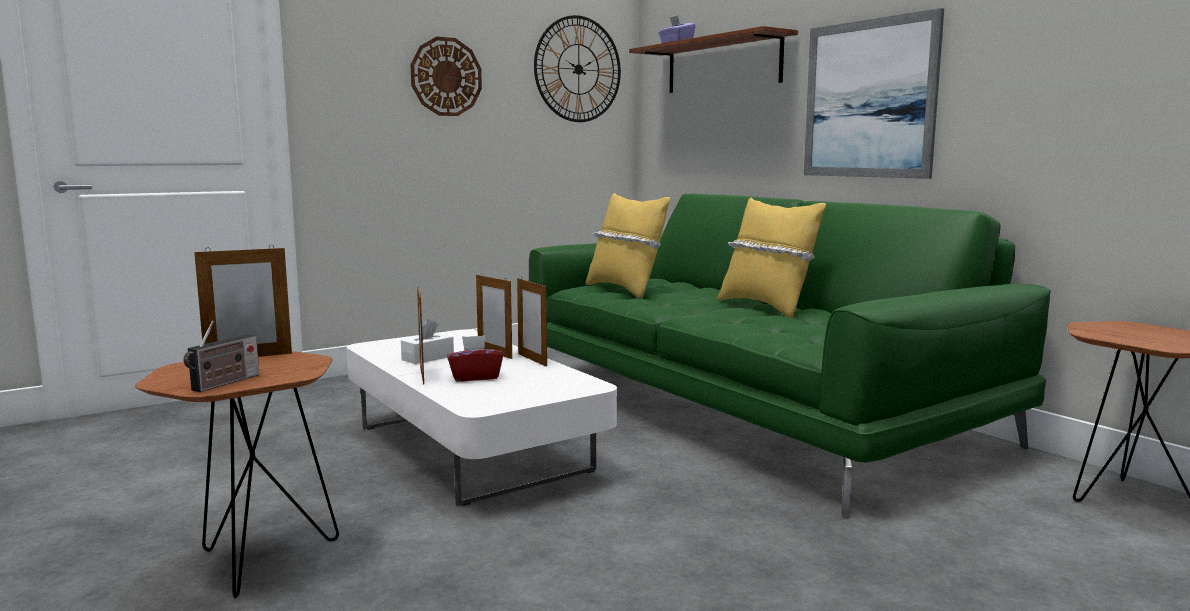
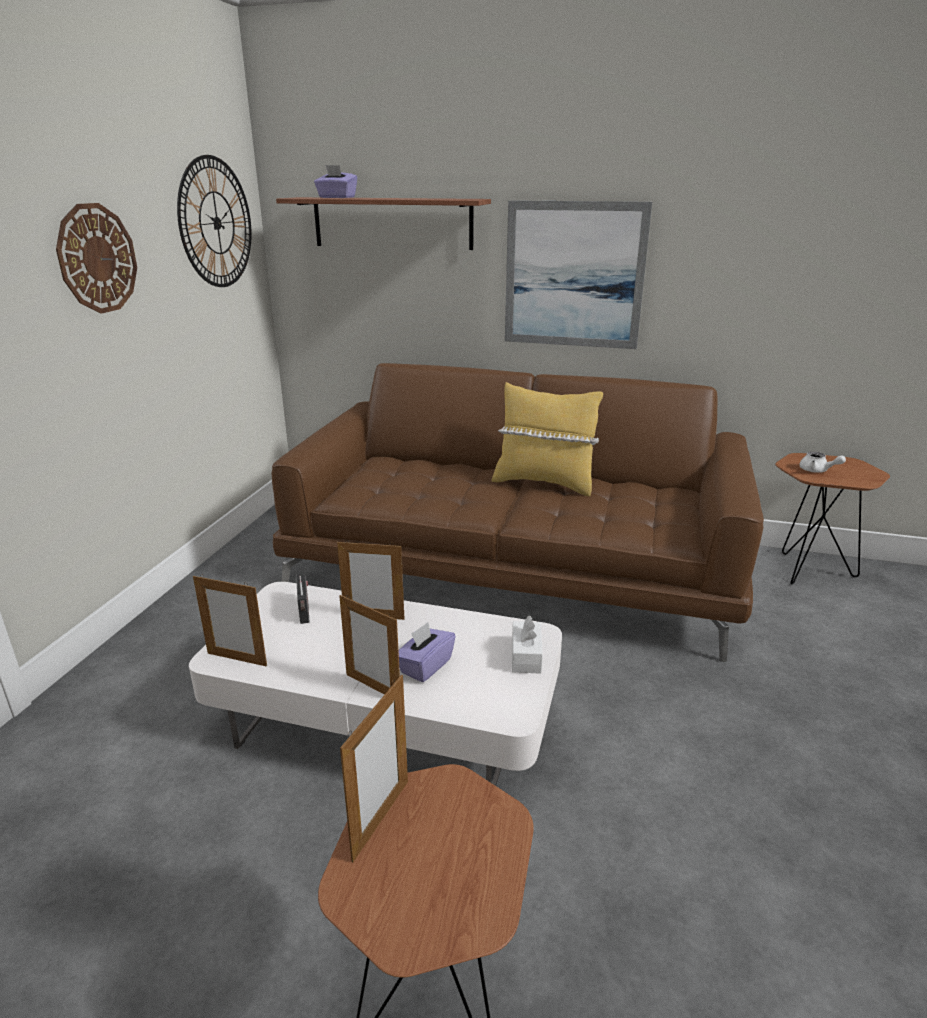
camera: 40 degrees left, 15 degrees up
(224, 383) = (480, 894): radio -> radio (305, 611)
(428, 358) = (323, 653): white tissue box -> white tissue box (526, 656)
(475, 377) = (425, 666): red tissue box -> purple tissue box
(532, 360) = (425, 613): picture frame -> picture frame (237, 659)
(625, 290) = (391, 487): yellow pillow -> none
(744, 409) = (516, 567): green sofa -> brown sofa
(1119, 332) = (817, 471): none -> white teapot

